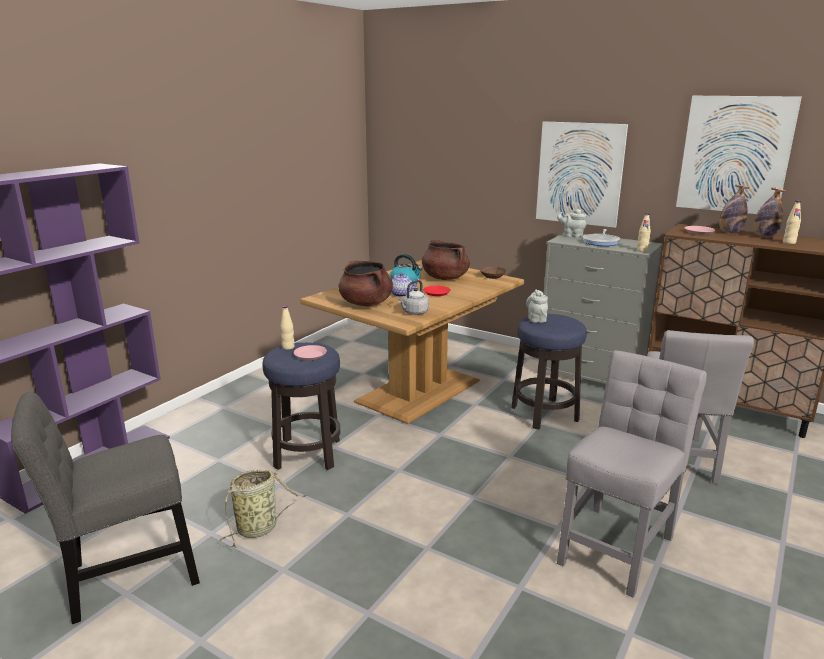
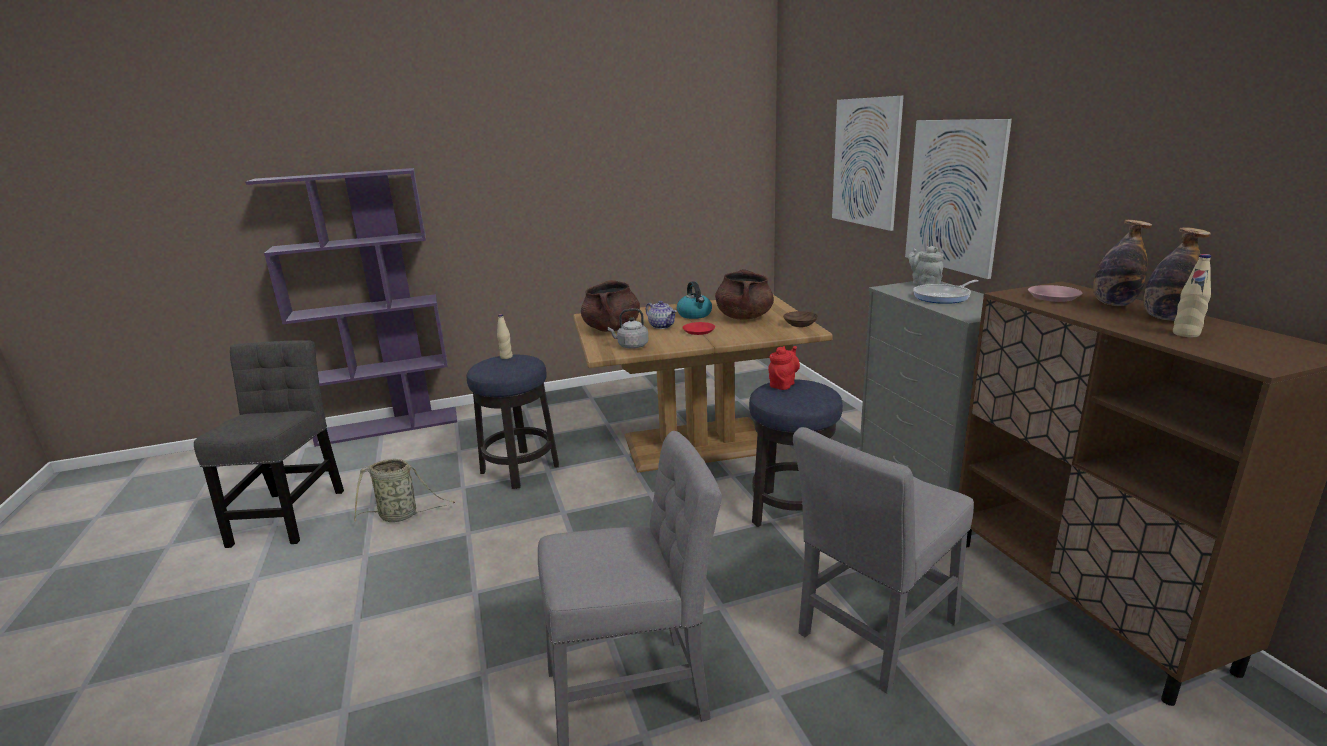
camera: 40 degrees right, 0 degrees up
(126, 577) = (290, 513): grey chair -> grey chair turned 75 degrees clockwise
(310, 355) = (506, 368): pink plate -> none
(536, 319) = (783, 384): grey teapot -> red teapot
(642, 250) = (973, 316): beige bottle -> none
(734, 155) = (1158, 167): picture -> picture (865, 162)

